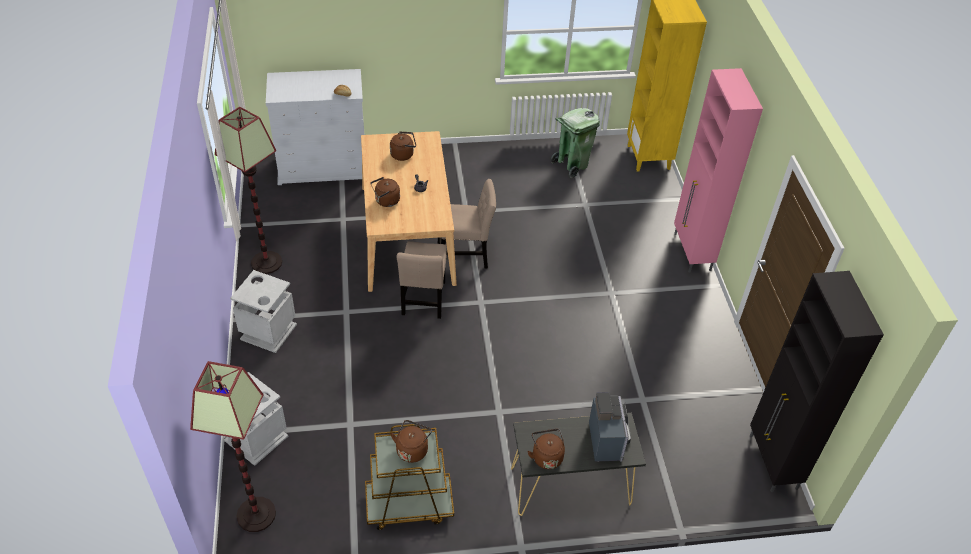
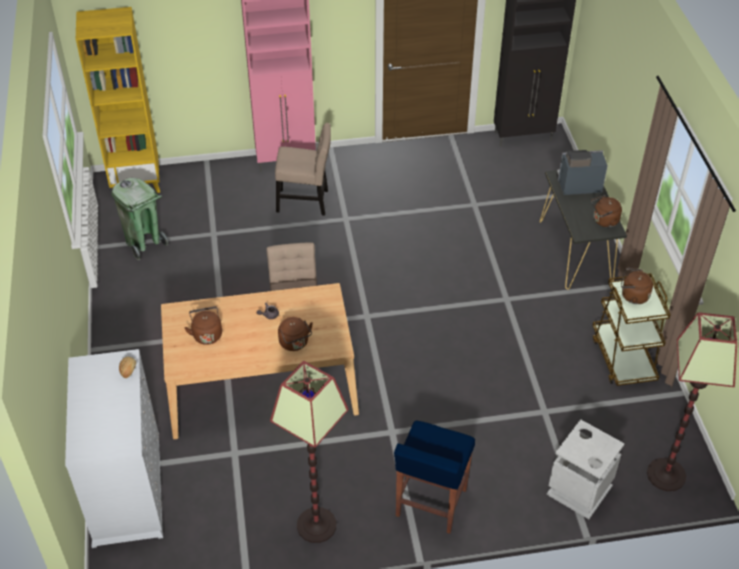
camera: 90 degrees left, 0 degrees up
(268, 331) = (430, 503): grey trash can -> blue stool
(424, 300) = (369, 363): beige chair -> beige chair (305, 201)

